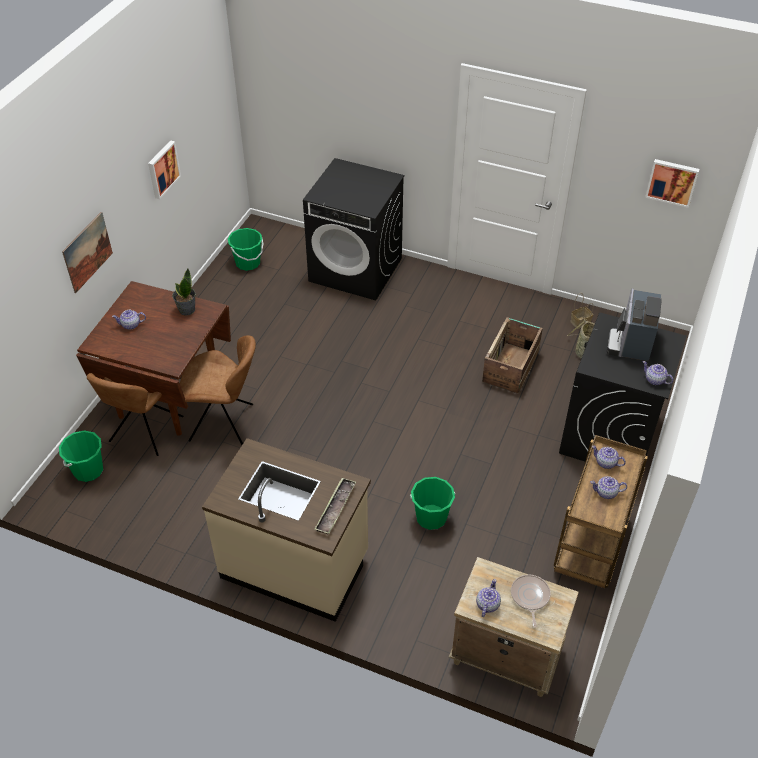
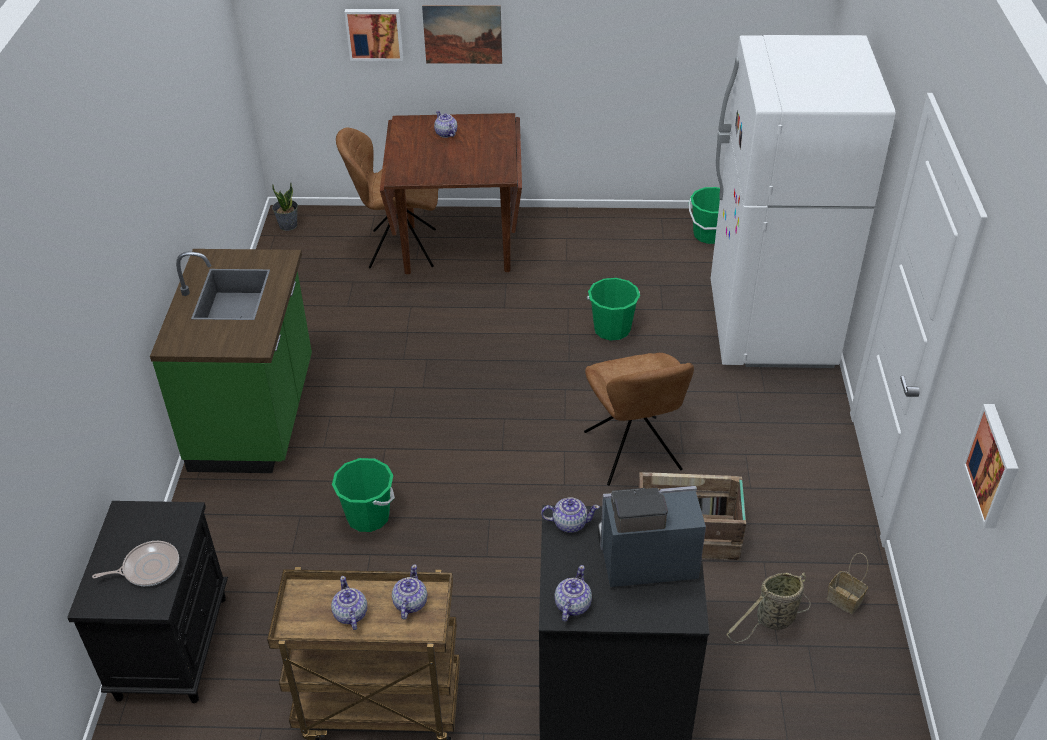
camera: 70 degrees right, 5 degrees down
(88, 470) = (330, 231): green bucket -> green bucket (612, 329)
(162, 169) = (632, 30): picture -> picture (374, 33)
(186, 310) = (491, 159): potted plant -> potted plant (288, 225)
(224, 423) = (439, 299): brown chair -> brown chair (633, 454)
(295, 565) = (256, 416): beige counter -> green counter
(335, 508) = (216, 341): tray -> none
(356, 269) = (771, 326): black washing machine -> white fridge
(487, 604) = (128, 528): teapot -> teapot (569, 523)
(504, 655) = (172, 645): beige nightstand -> black nightstand

